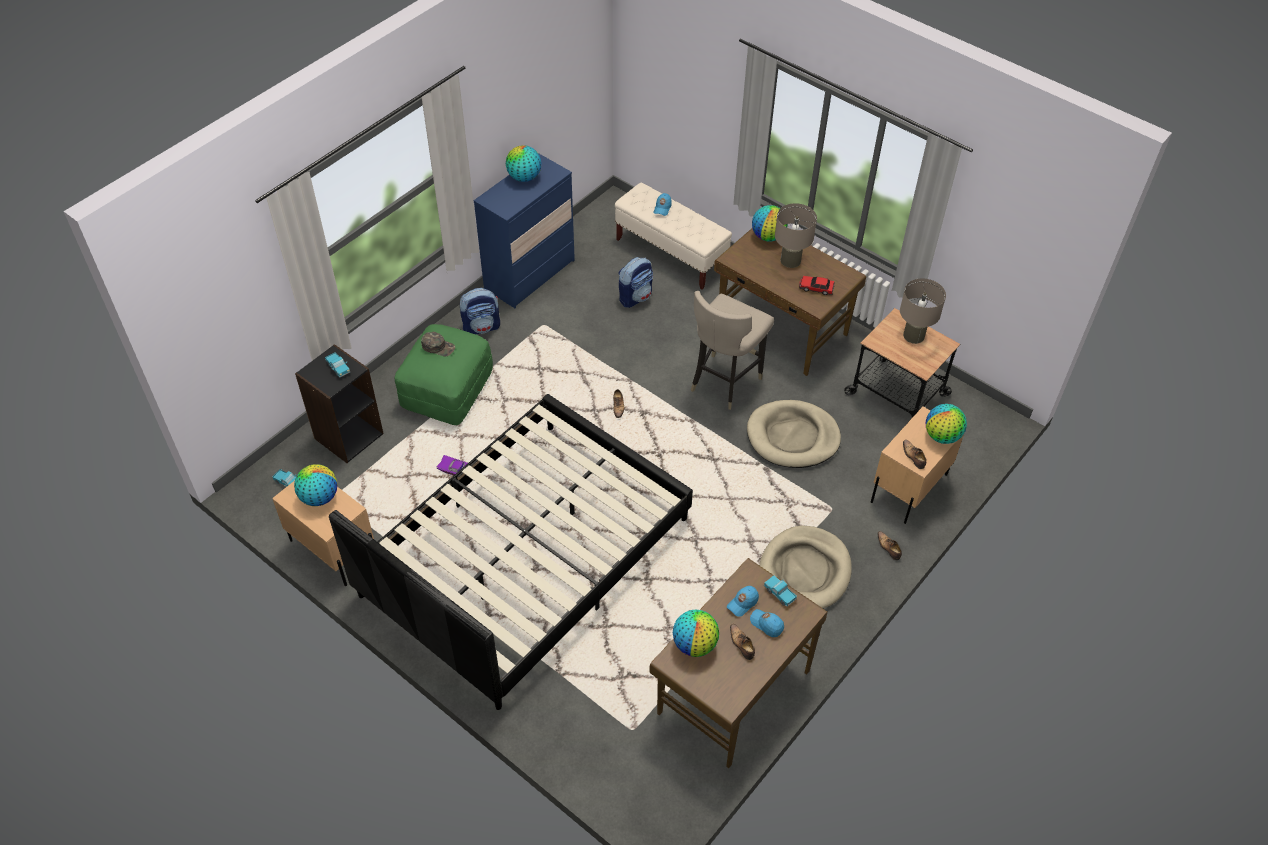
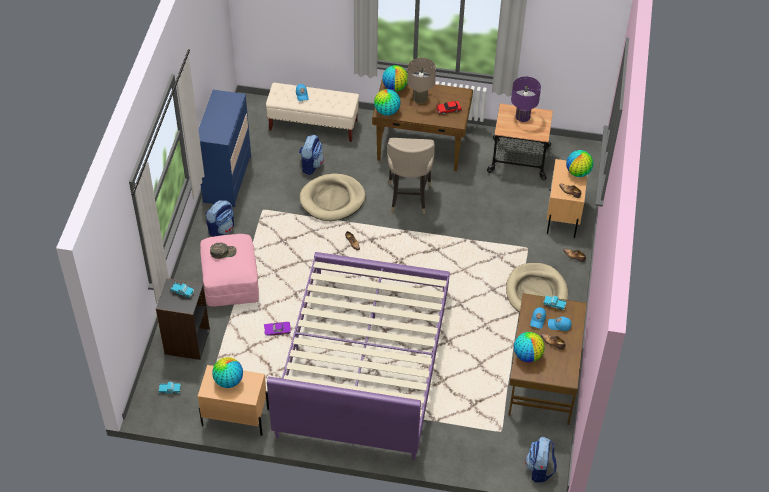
camera: 30 degrees left, 0 degrees up
(447, 389) = (230, 281): green ottoman -> pink ottoman
(524, 177) = (216, 110): globe -> globe (387, 111)
(525, 556) = (363, 363): black bed -> purple bed
(647, 809) = (539, 469): none -> backpack
(792, 437) = (474, 214): beige dog bed -> beige dog bed (332, 199)
(913, 335) = (522, 116): beige table lamp -> purple table lamp

